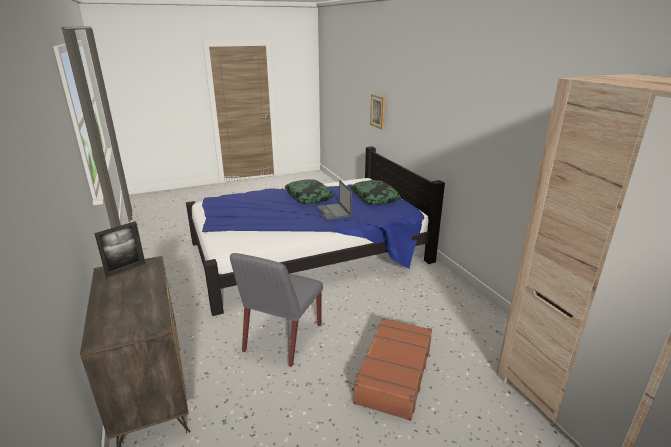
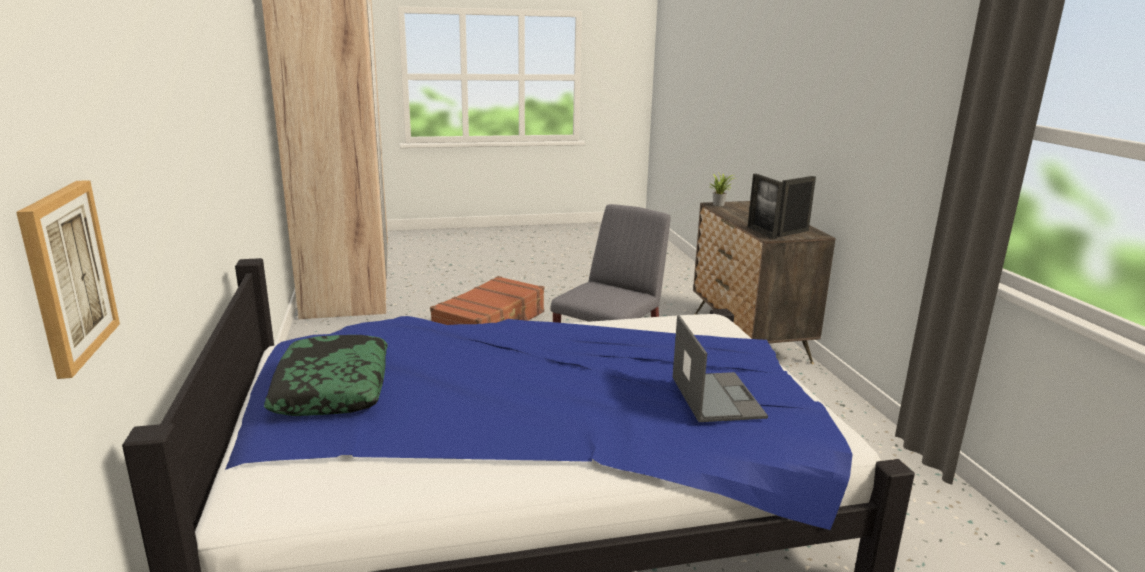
camera: 170 degrees left, 5 degrees down
(151, 327) = (719, 204): none -> potted plant
(154, 267) = (761, 233): none -> picture frame
(308, 197) = (517, 410): pillow -> none
(334, 211) = (480, 348): laptop -> laptop (716, 396)

